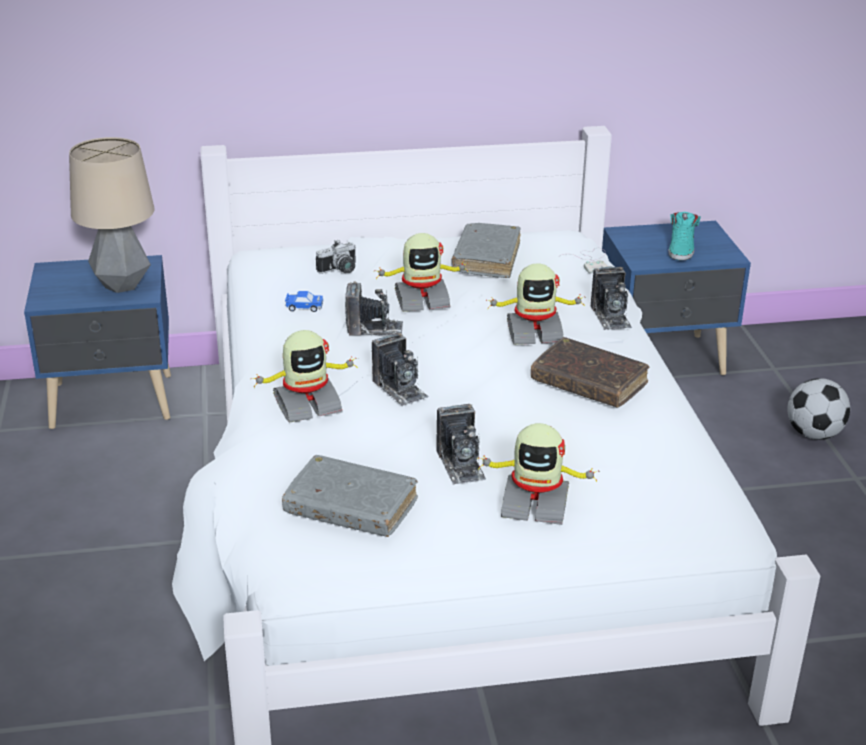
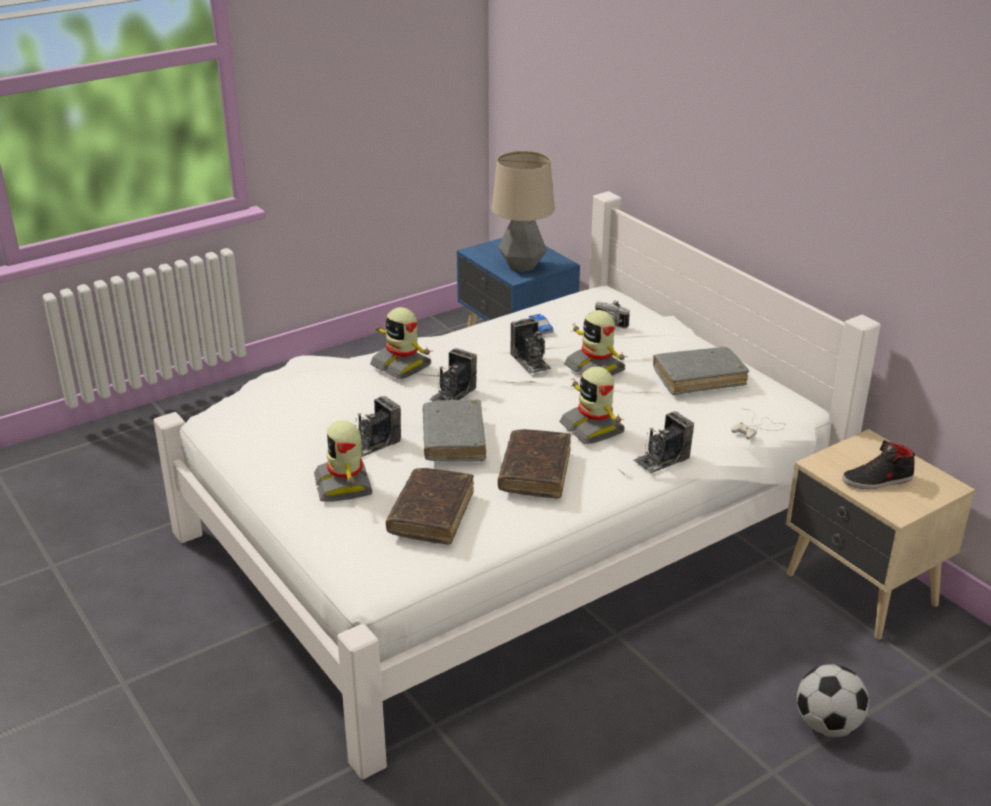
camera: 65 degrees right, 0 degrees up
(351, 508) = (291, 415): grey book -> grey book (453, 439)
(628, 460) = (431, 514): none -> brown book
(663, 360) = (860, 592): blue nightstand -> beige nightstand
(681, 249) = (877, 480): turquoise shoe -> black shoe

